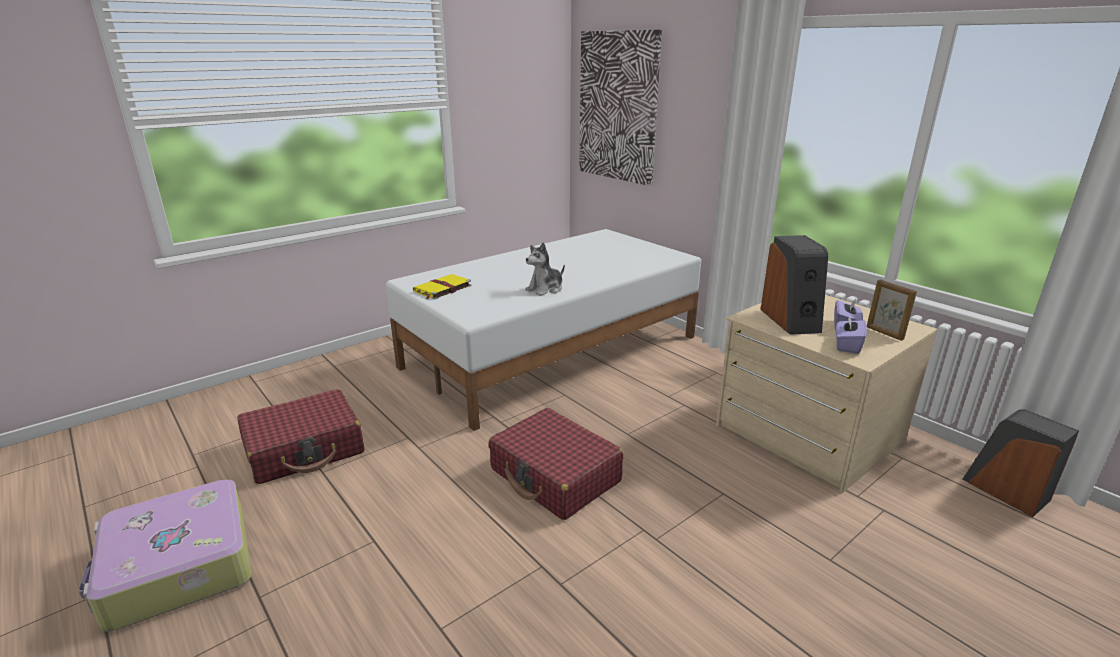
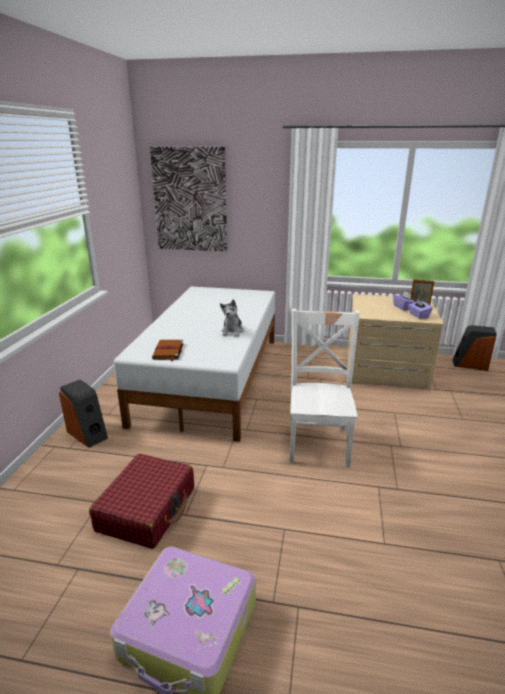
camera: 40 degrees left, 0 degrees up
(442, 289) = (168, 351): yellow book -> brown book
(555, 476) = (318, 442): red suitcase -> white chair
(791, 320) = (380, 311): speaker -> speaker (88, 434)

